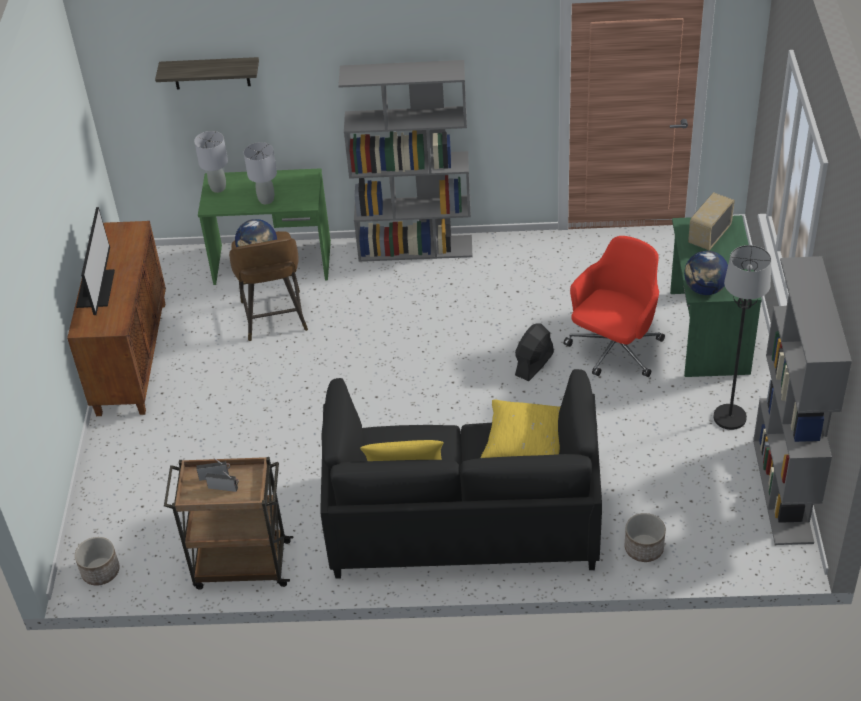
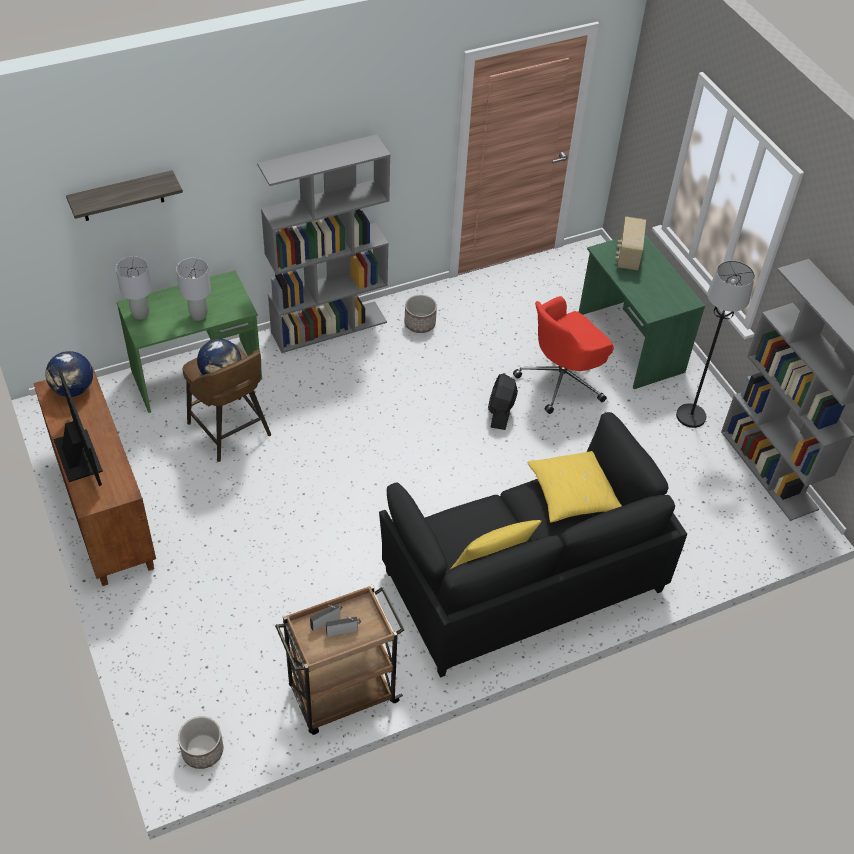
camera: 30 degrees left, 5 degrees up
(614, 350) = (562, 380): red office chair -> red office chair turned 135 degrees counterclockwise
(643, 548) = (690, 558): planter -> planter (420, 324)
(705, 289) = (654, 307): globe -> globe (73, 389)

